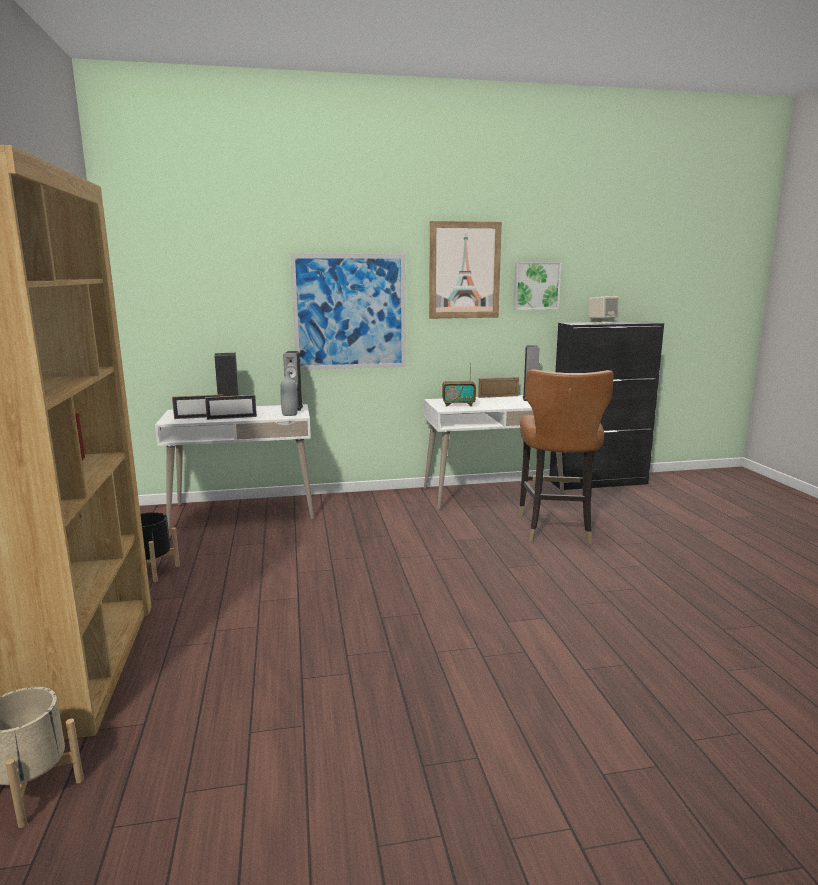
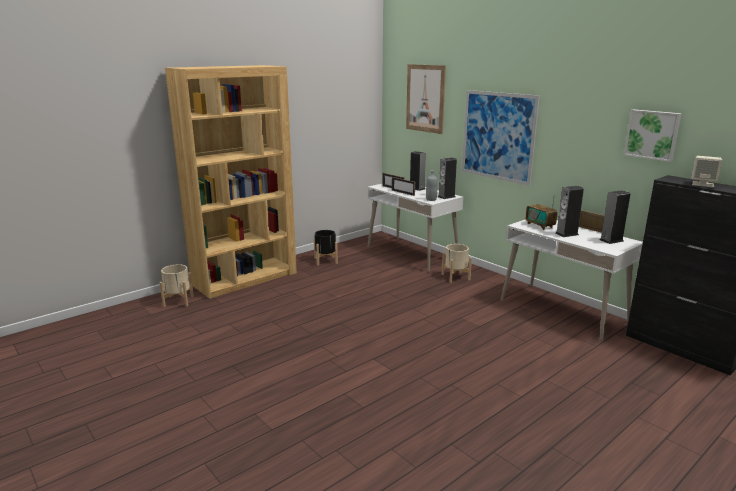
camera: 60 degrees right, 5 degrees up
(349, 511) = (455, 277): none -> beige planter
(464, 270) = (585, 113): picture -> picture (425, 98)
(495, 404) = (566, 234): none -> speaker
(556, 528) = (538, 348): brown chair -> none

